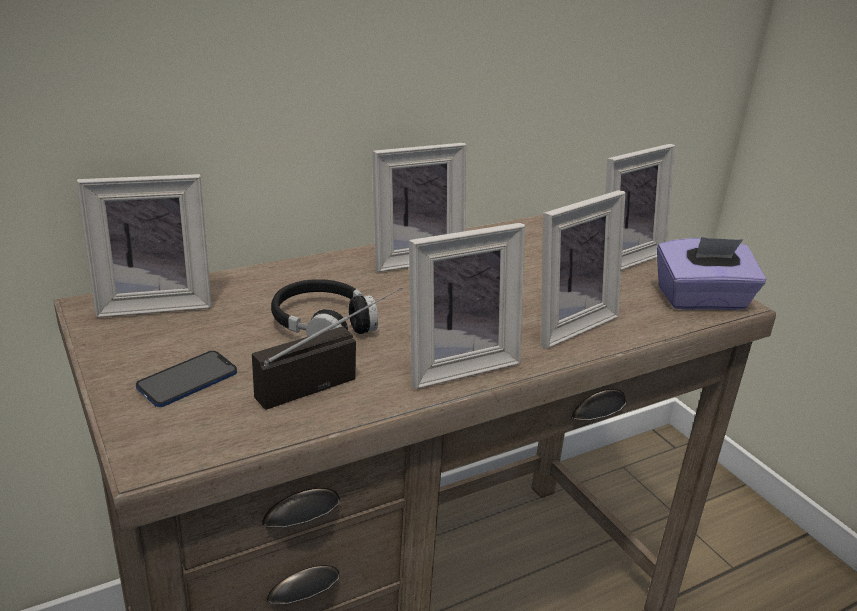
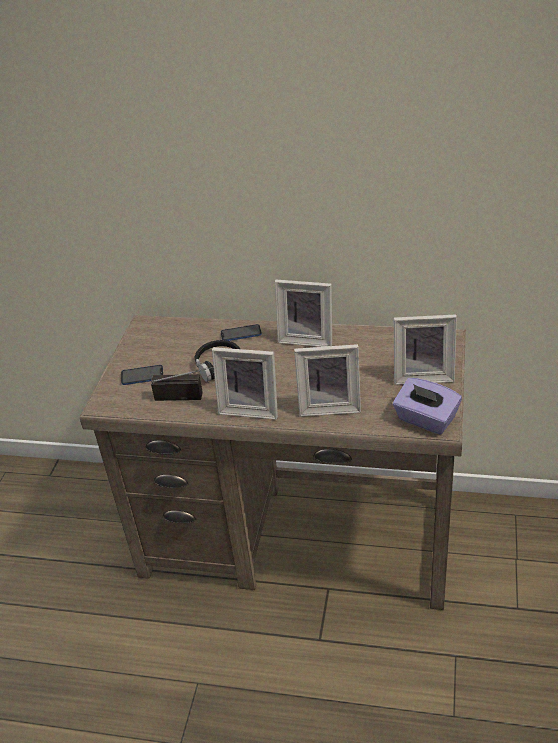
camera: 45 degrees right, 10 degrees up
(155, 302) = (167, 329): picture frame -> none
(302, 276) = (241, 334): none -> phone

